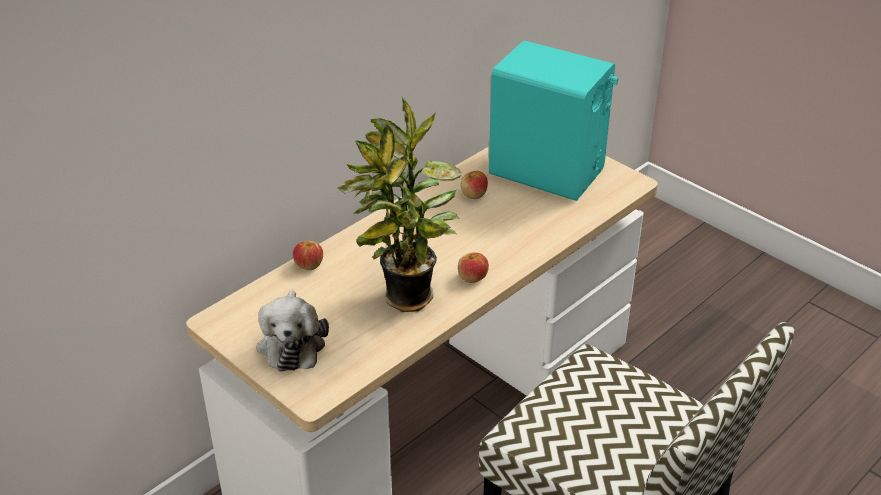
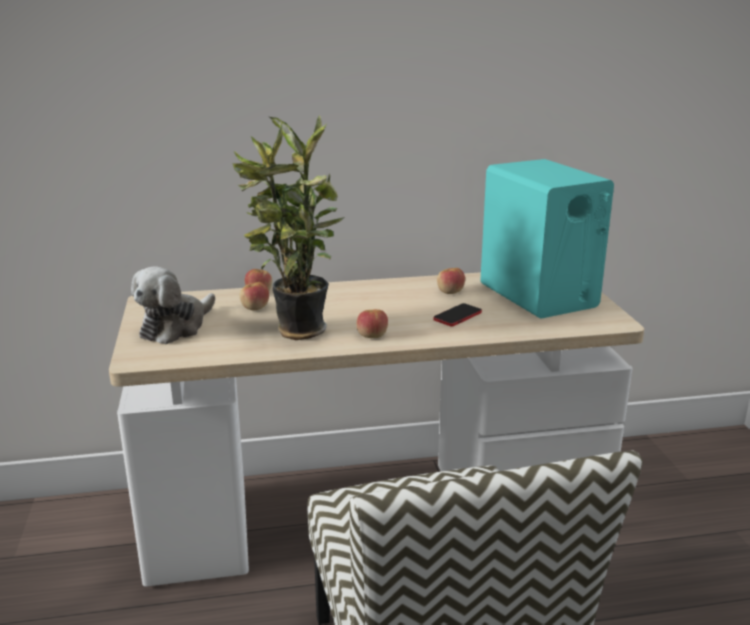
camera: 35 degrees right, 15 degrees down
(331, 286) = (255, 308): none -> apple
(512, 224) = (457, 316): none -> phone

